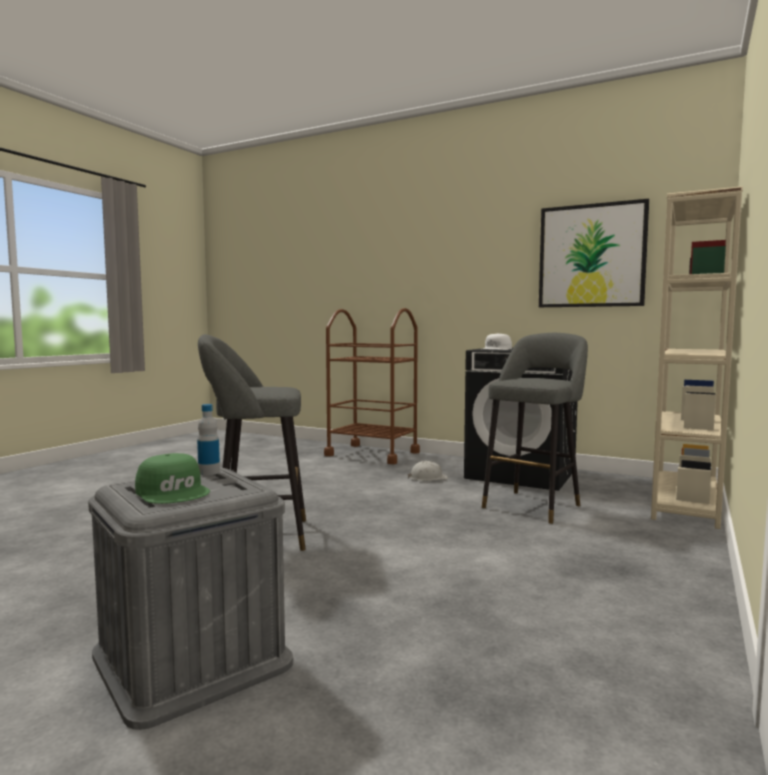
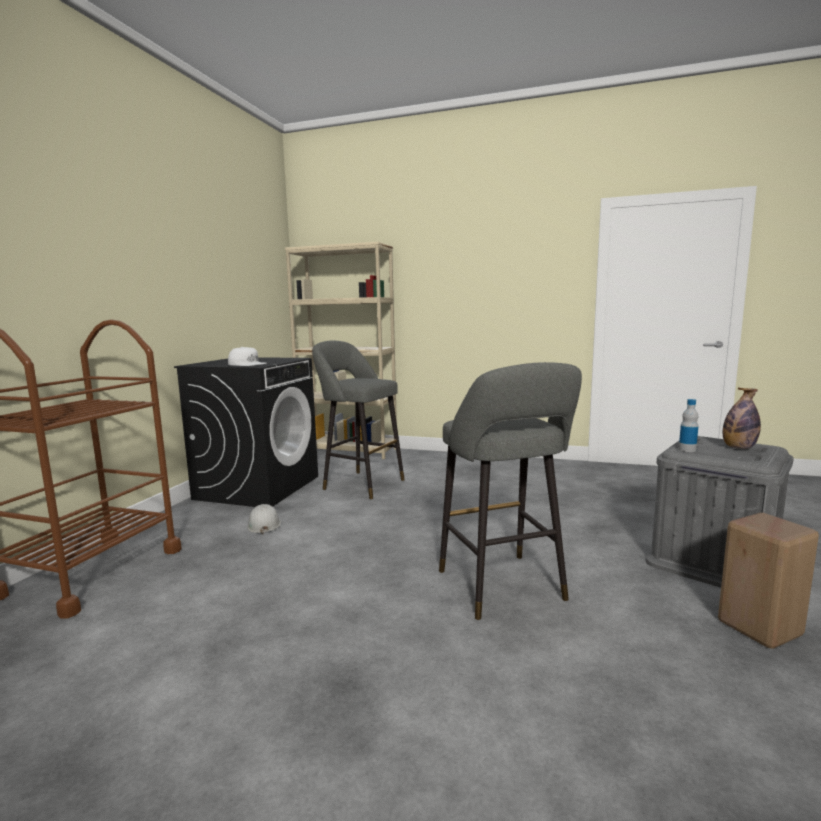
camera: 100 degrees left, 5 degrees up
(72, 623) = (762, 628): none -> beige stool
(174, 491) = (738, 448): green cap -> bottle
(591, 256) = (232, 267): picture -> none

